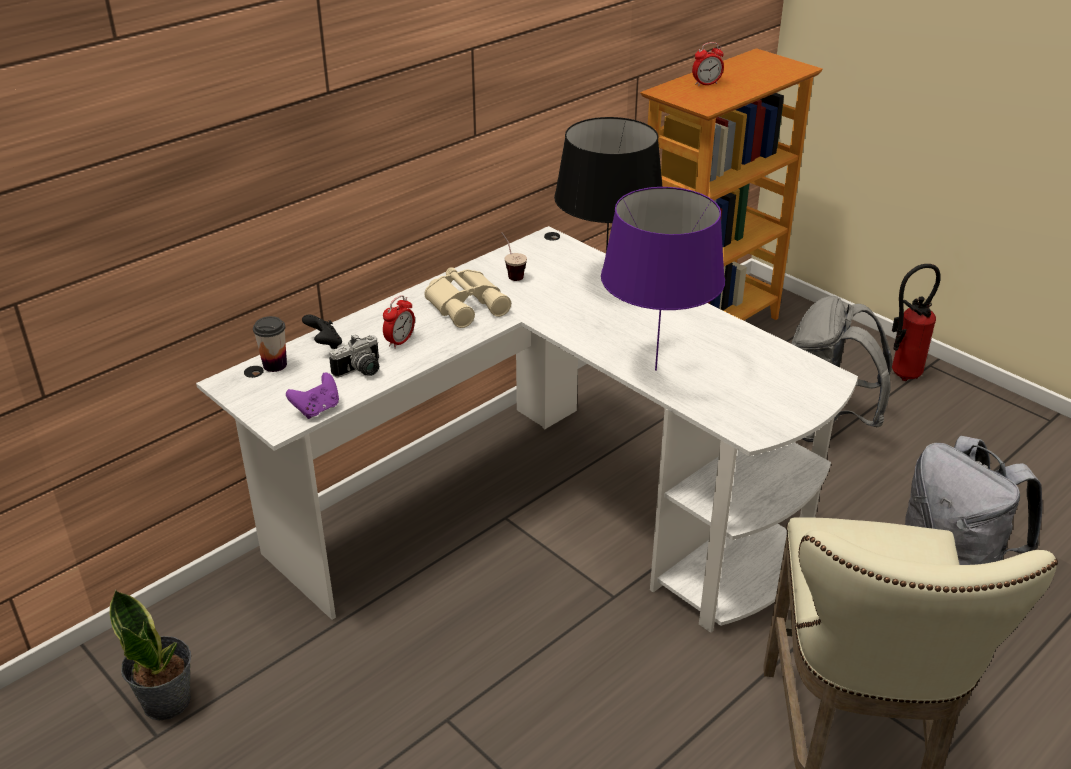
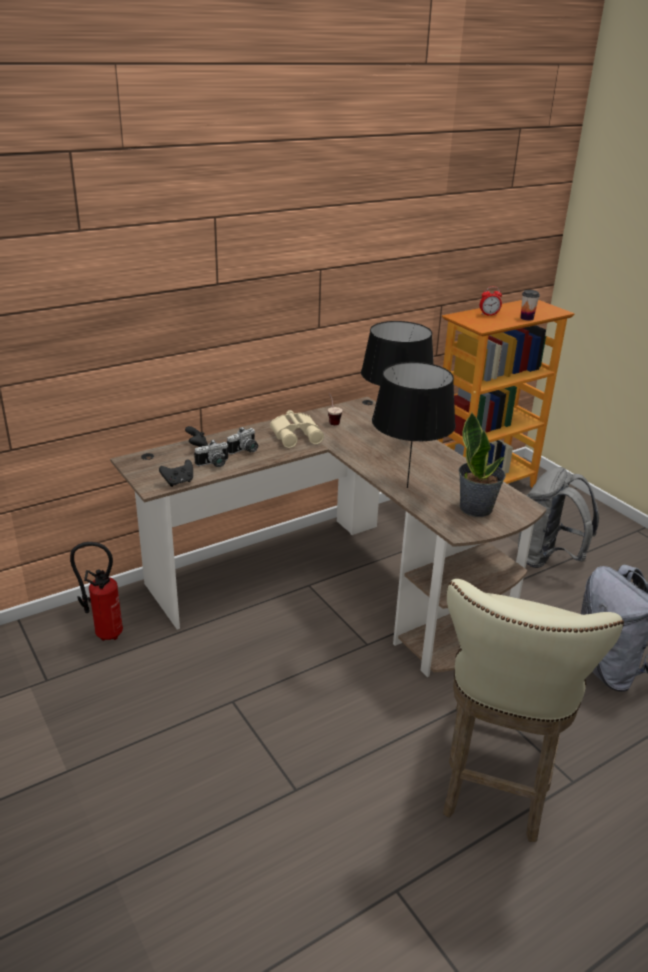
camera: 10 degrees right, 5 degrees down
(167, 700) = (59, 660): potted plant -> potted plant (476, 508)
(275, 365) = (161, 454): cup -> cup (527, 318)
(317, 409) = (178, 482): purple game controller -> black game controller
(400, 341) = (245, 451): alarm clock -> camera
(544, 513) = (335, 586): white desk -> brown desk
(655, 370) = (406, 487): purple table lamp -> black table lamp
(900, 375) = (613, 534): fire extinguisher -> fire extinguisher (105, 634)

